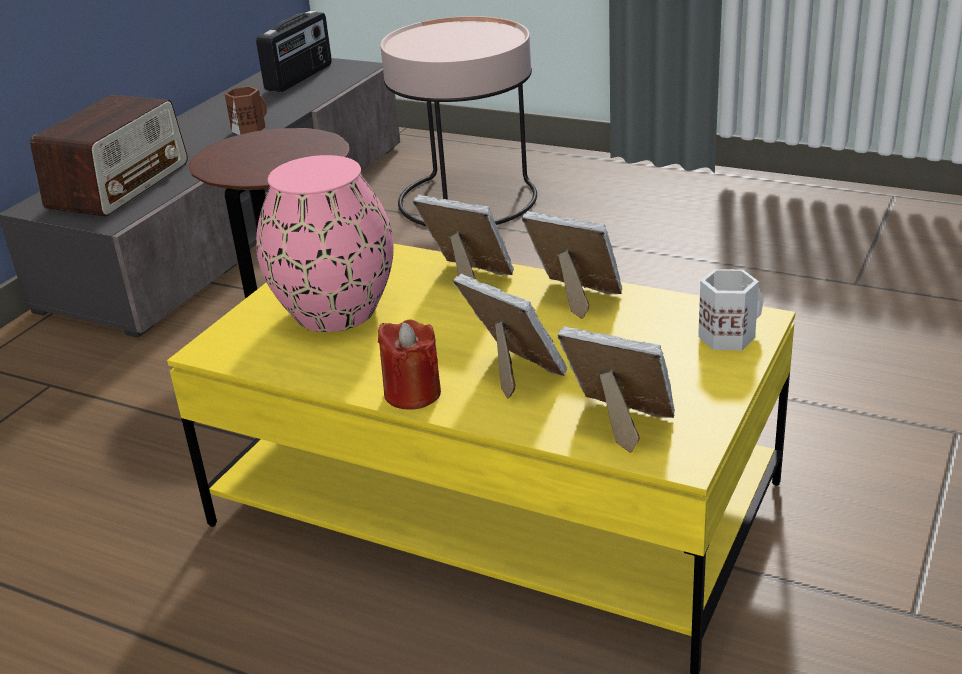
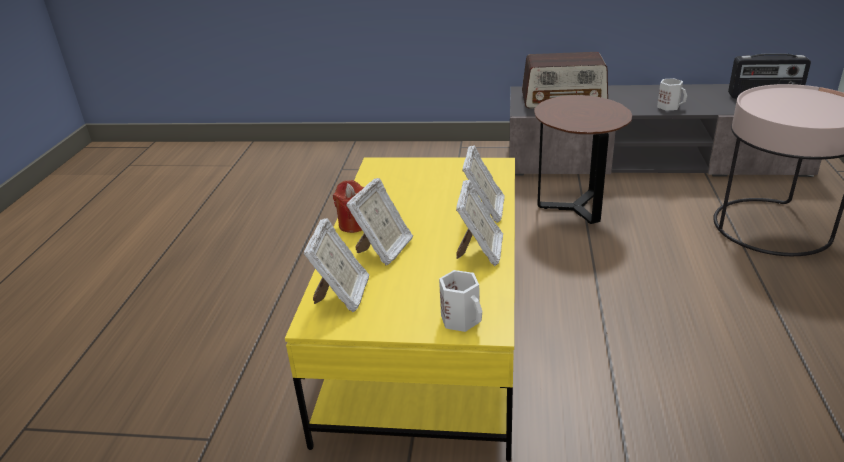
camera: 70 degrees right, 0 degrees up
(249, 128) = (669, 106): brown mug -> white mug
(337, 310) = (428, 183): pink vase -> none

